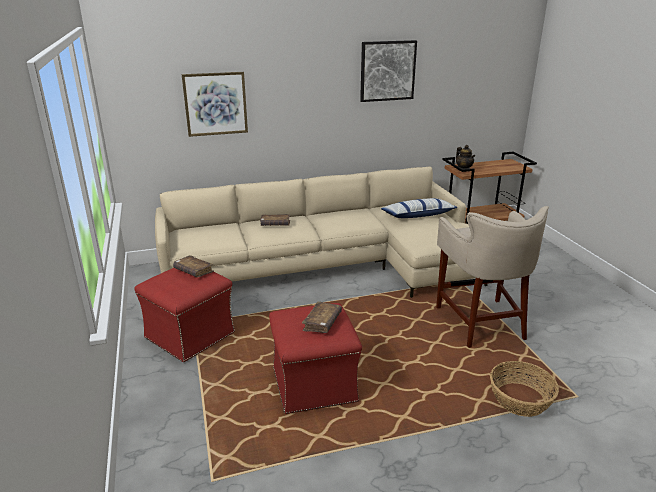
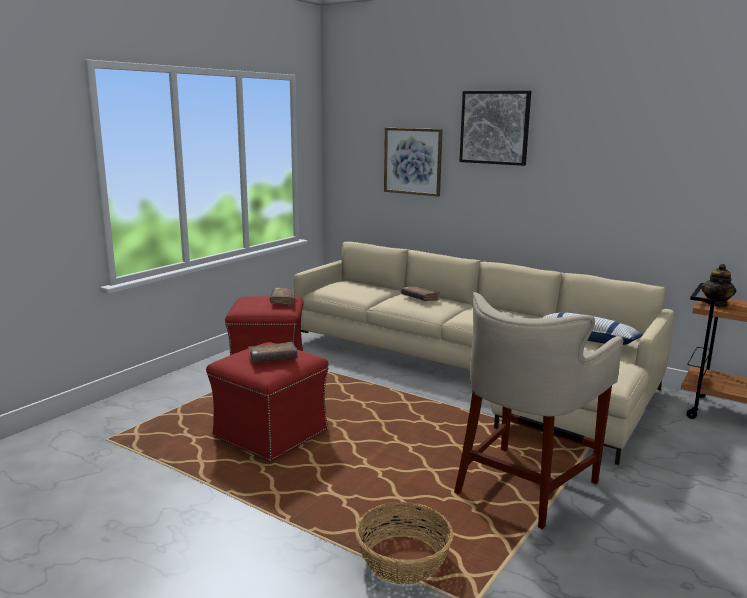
camera: 50 degrees right, 10 degrees down
(387, 71) = (617, 142): picture -> picture (495, 127)

